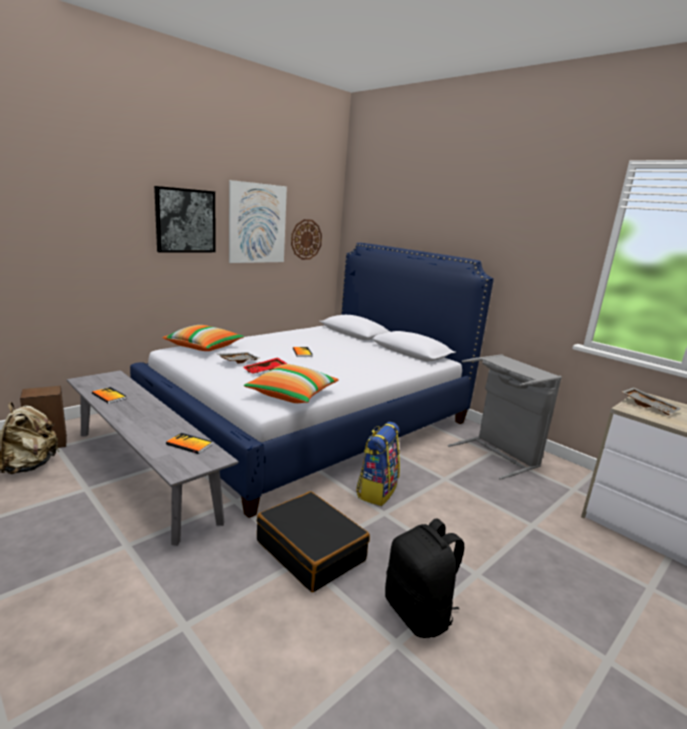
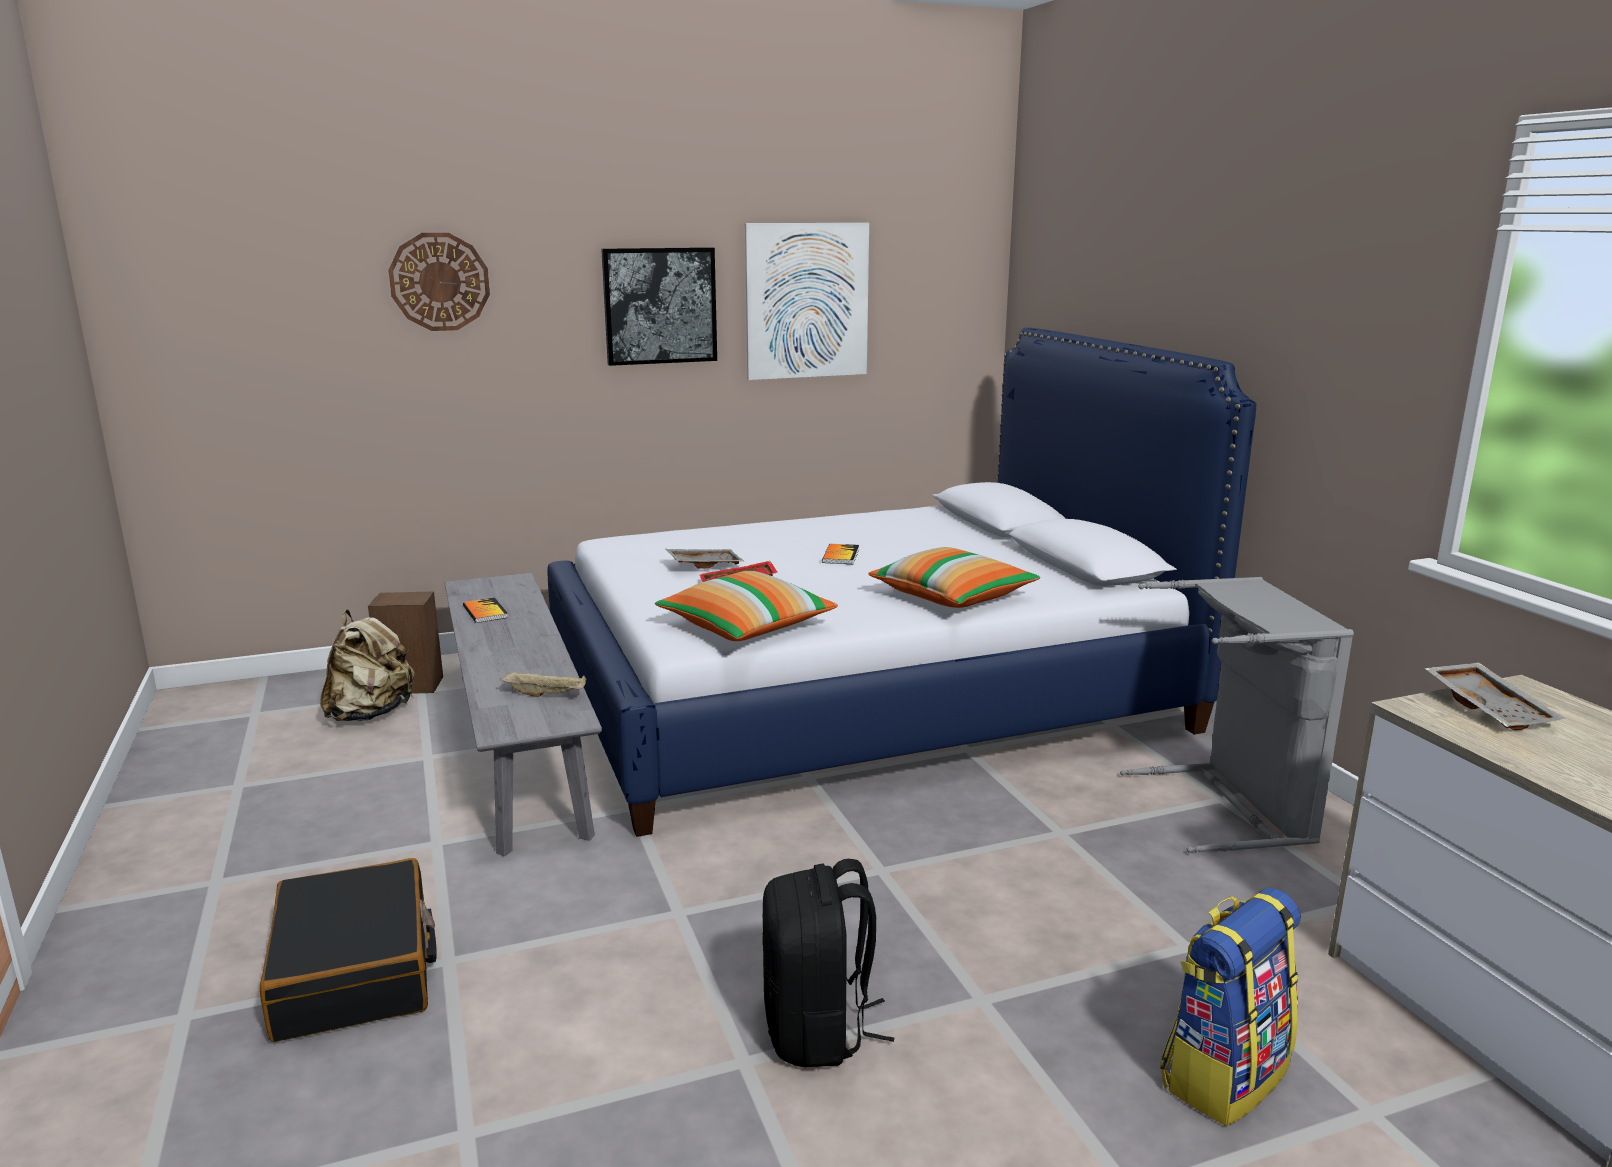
camera: 25 degrees right, 0 degrees up
(189, 444) = (546, 695): book -> beige tray
(204, 347) = (669, 538): pillow -> pillow (952, 597)
(306, 239) = (919, 326): wall clock -> wall clock (439, 282)
(311, 550) = (703, 903): black suitcase -> black suitcase (355, 971)
(376, 490) = (897, 831): backpack -> backpack (1223, 1074)

